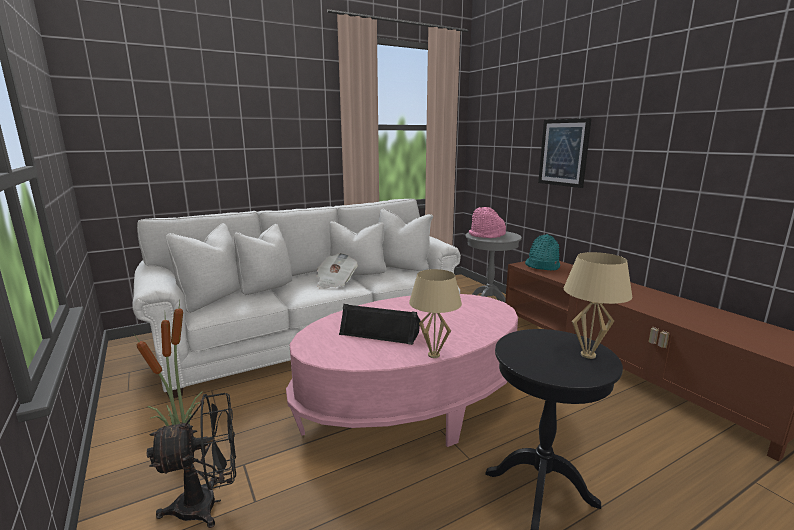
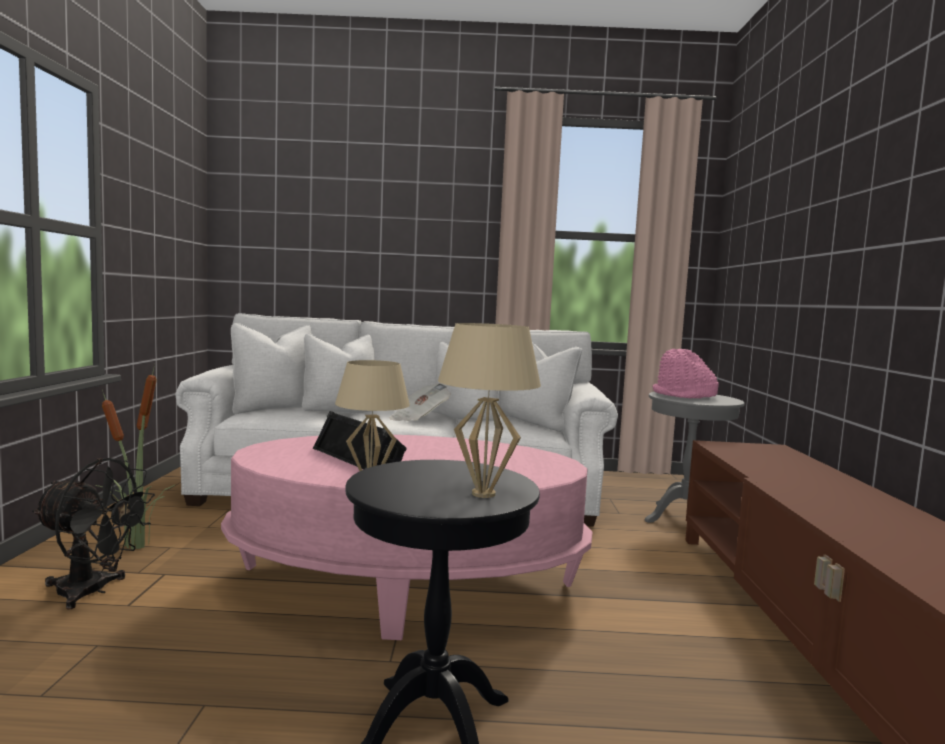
camera: 30 degrees right, 10 degrees down
(542, 266) = (748, 450): turquoise hat -> none
(564, 152) = (815, 261): picture -> none

